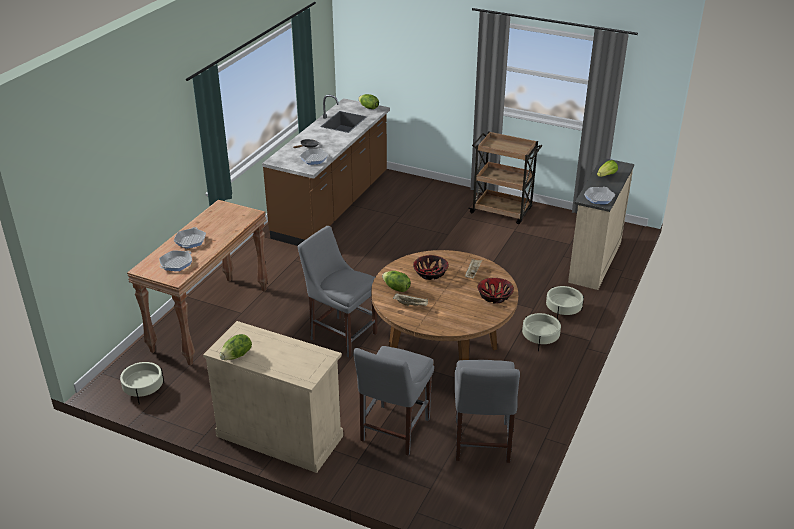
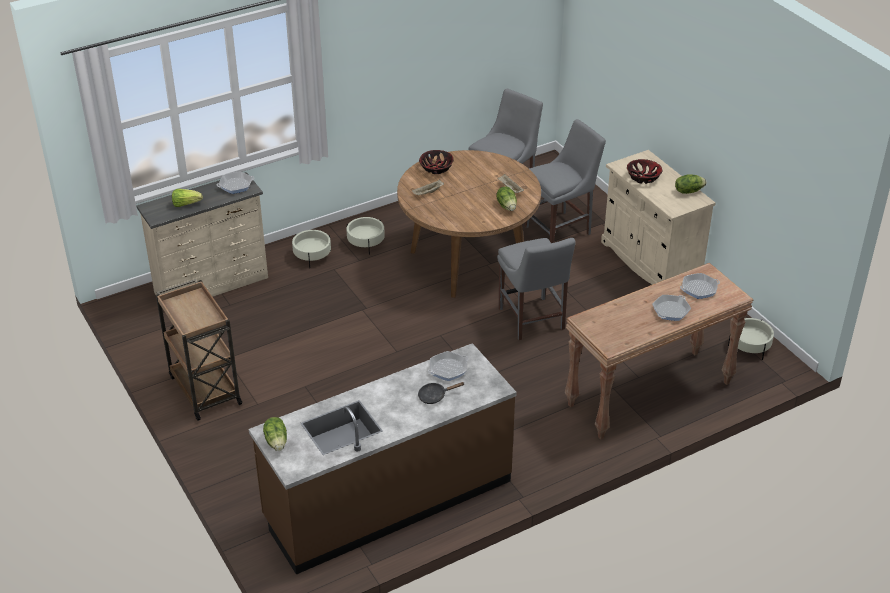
camera: 145 degrees left, 5 degrees up
(430, 274) = (464, 206): bowl -> bowl (643, 177)

